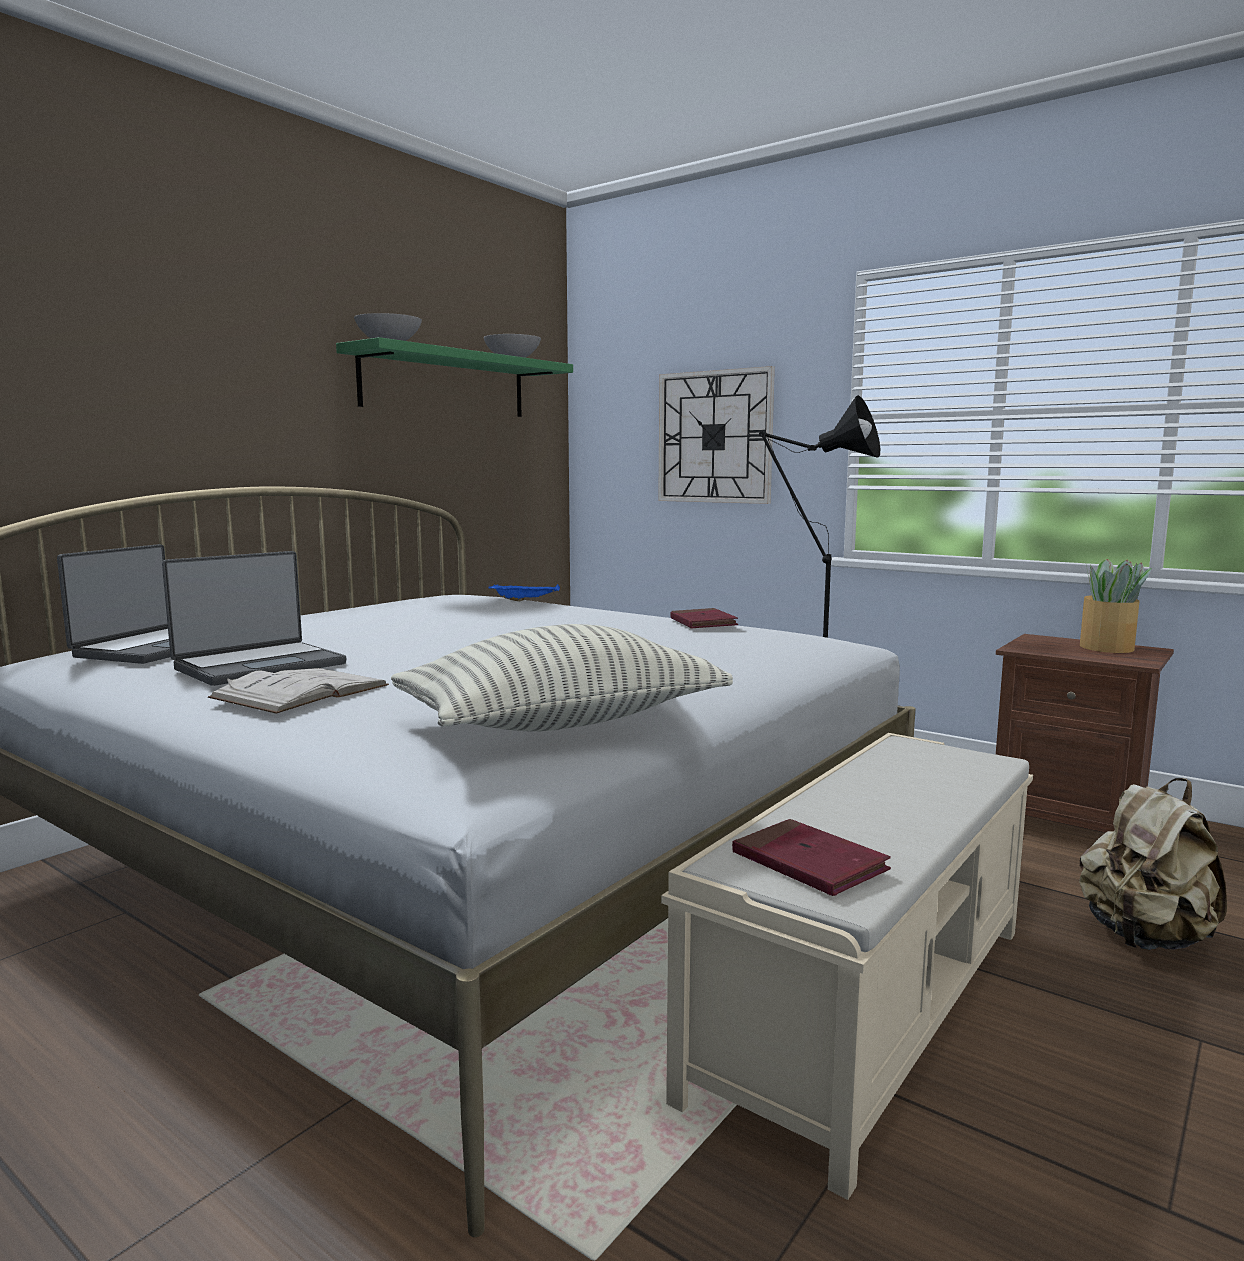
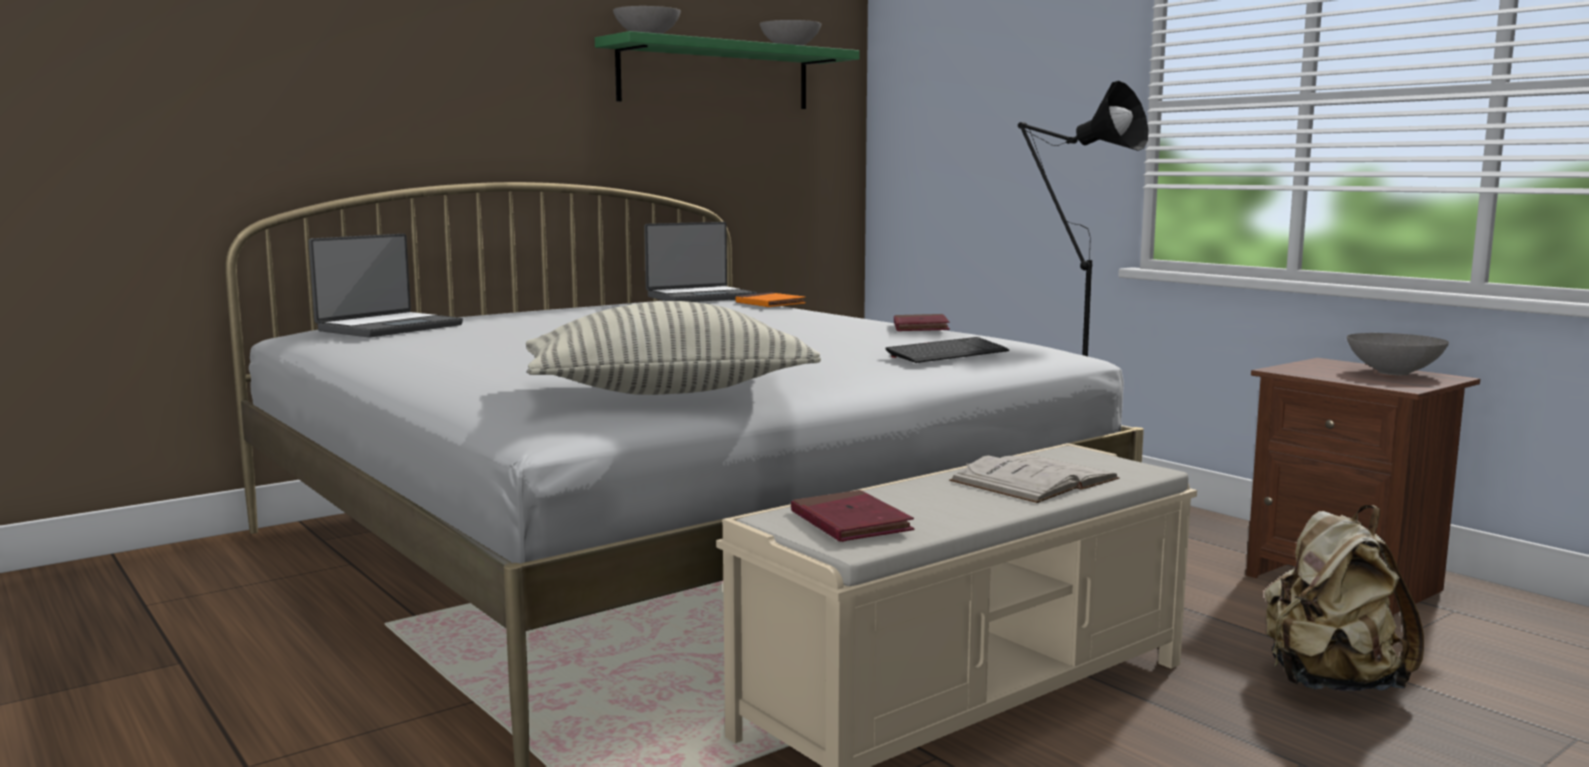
camera: 15 degrees right, 0 degrees up
(259, 666) = (461, 343): laptop -> laptop (700, 297)
(301, 691) = (476, 360): white book -> white book (1034, 480)
(526, 600) = (770, 304): blue tray -> orange book
(715, 437) = (1010, 129): wall clock -> none
(771, 653) = (947, 353): none -> keyboard
(1106, 647) = (1394, 373): potted plant -> grey bowl

